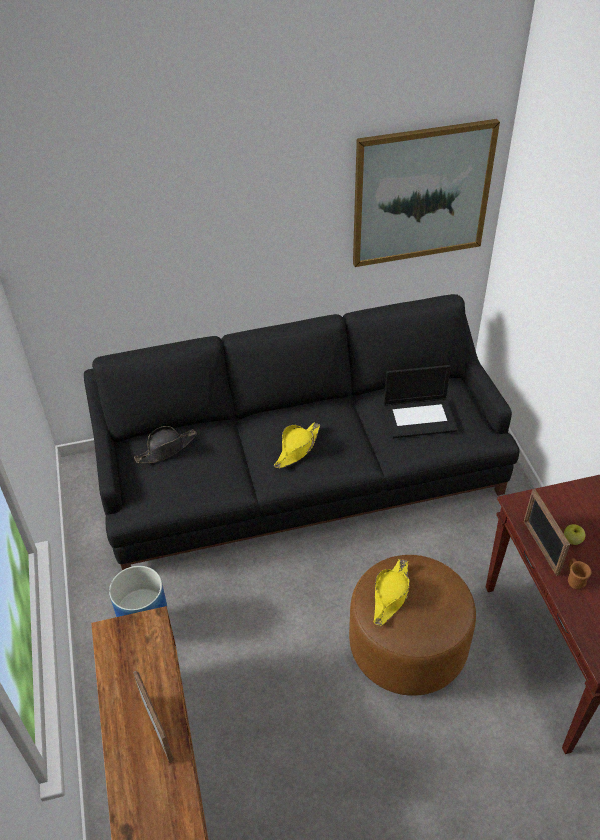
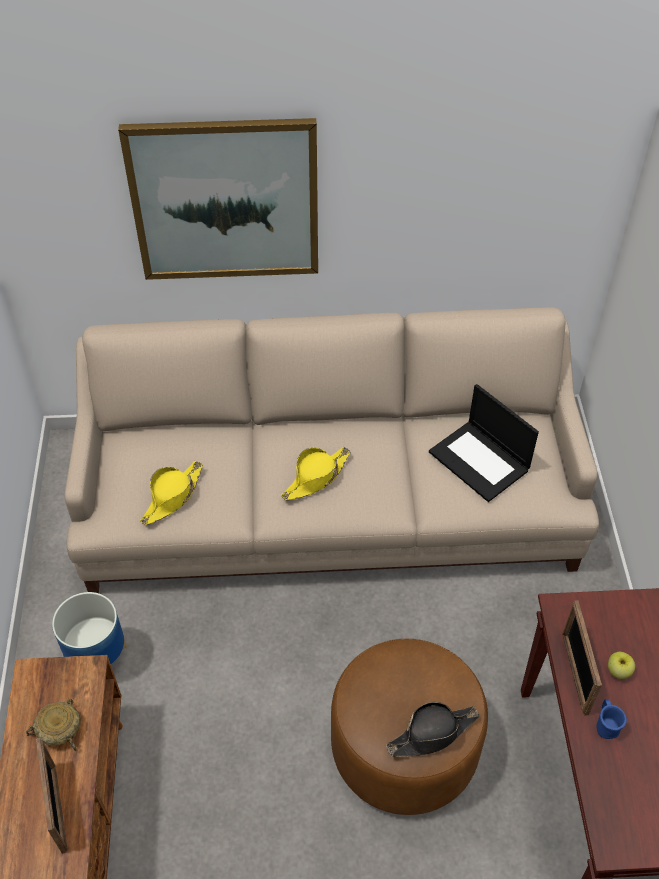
camera: 10 degrees right, 5 degrees up
(142, 670) = (60, 731): none -> beige bowl
(166, 449) = (158, 451): black hat -> black hat (432, 733)
(301, 474) = (329, 501): black sofa -> beige sofa
(390, 595) = (383, 690): yellow hat -> yellow hat (172, 496)
(420, 417) = (480, 461): laptop -> laptop turned 45 degrees clockwise
(421, 194) = (524, 177): picture -> picture (225, 201)
(574, 579) = (606, 725): brown mug -> blue mug

